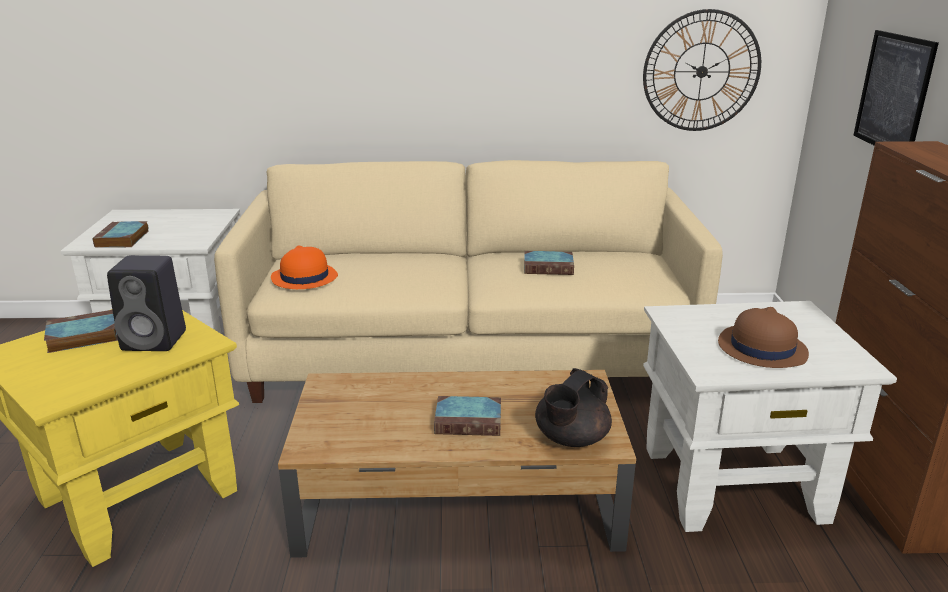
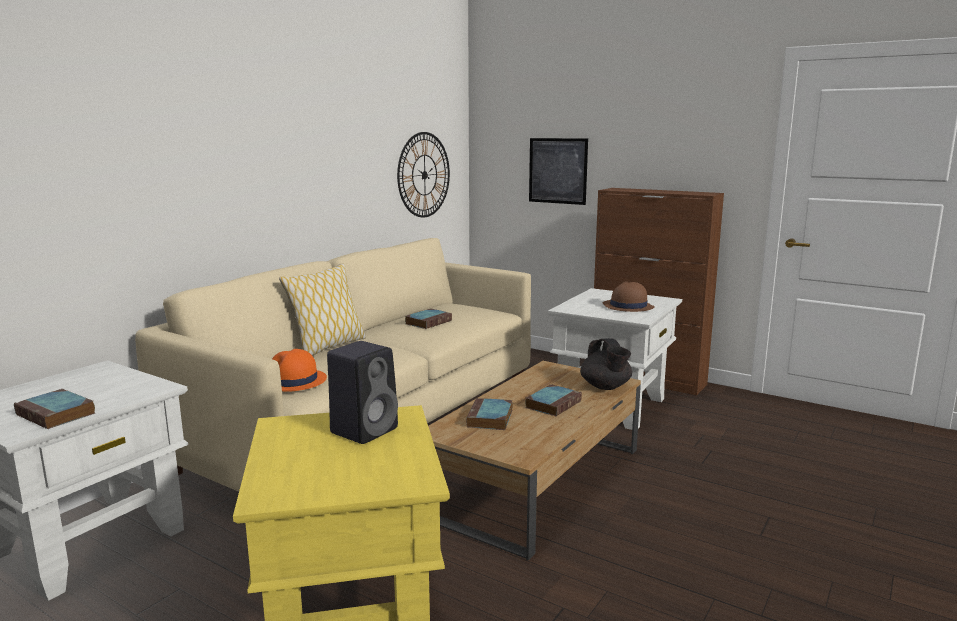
camera: 55 degrees left, 10 degrees down
(81, 337) = (297, 458): book -> book (490, 419)
(410, 256) = (328, 347): none -> pillow

